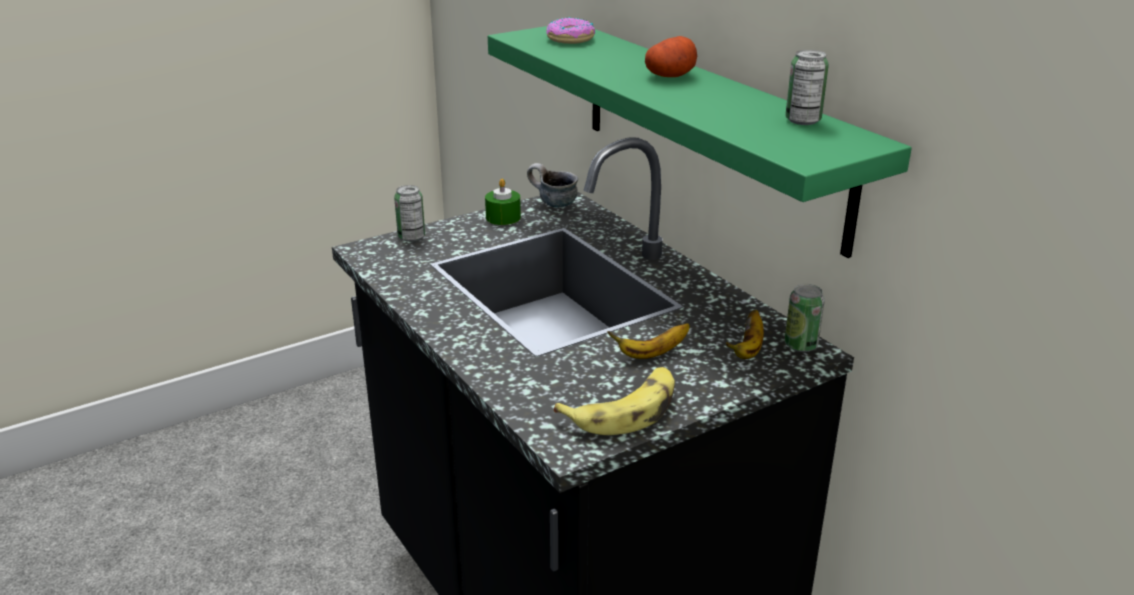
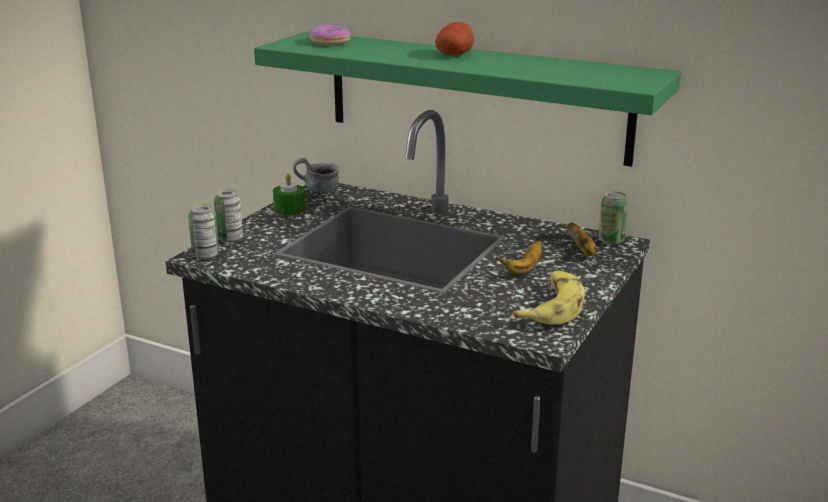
camera: 30 degrees left, 5 degrees down
(803, 120) = (593, 67): can -> can (205, 255)

